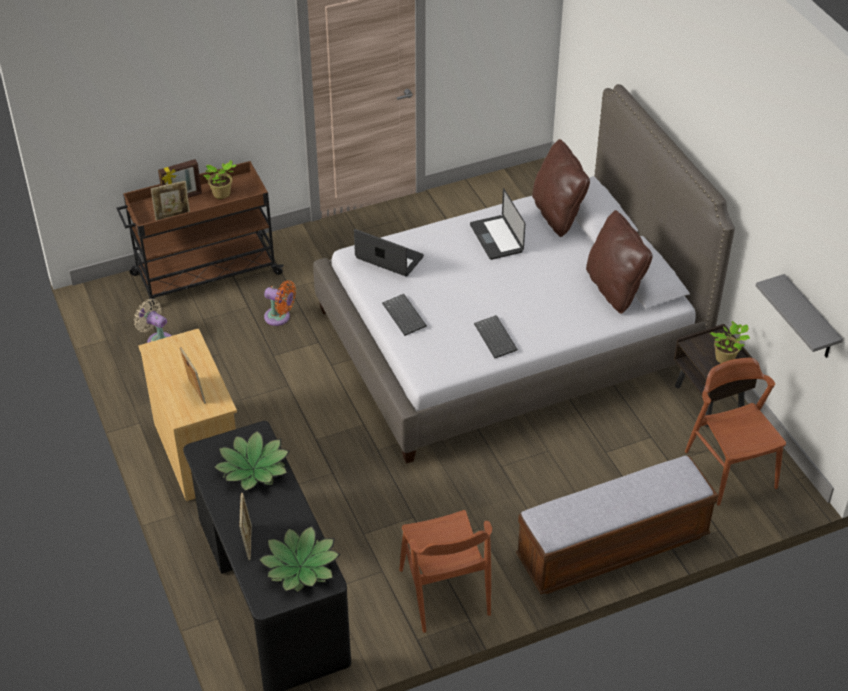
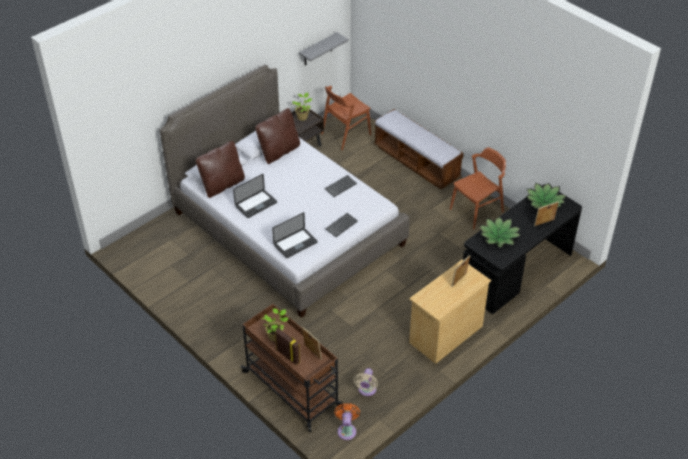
camera: 110 degrees left, 0 degrees up
(279, 317) = (317, 335): orange fan -> orange fan (347, 430)
(389, 258) = (295, 244): laptop -> laptop turned 135 degrees counterclockwise

